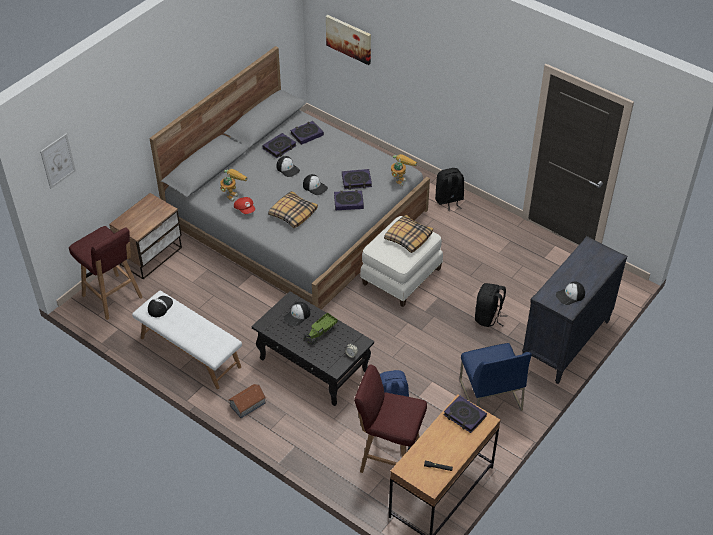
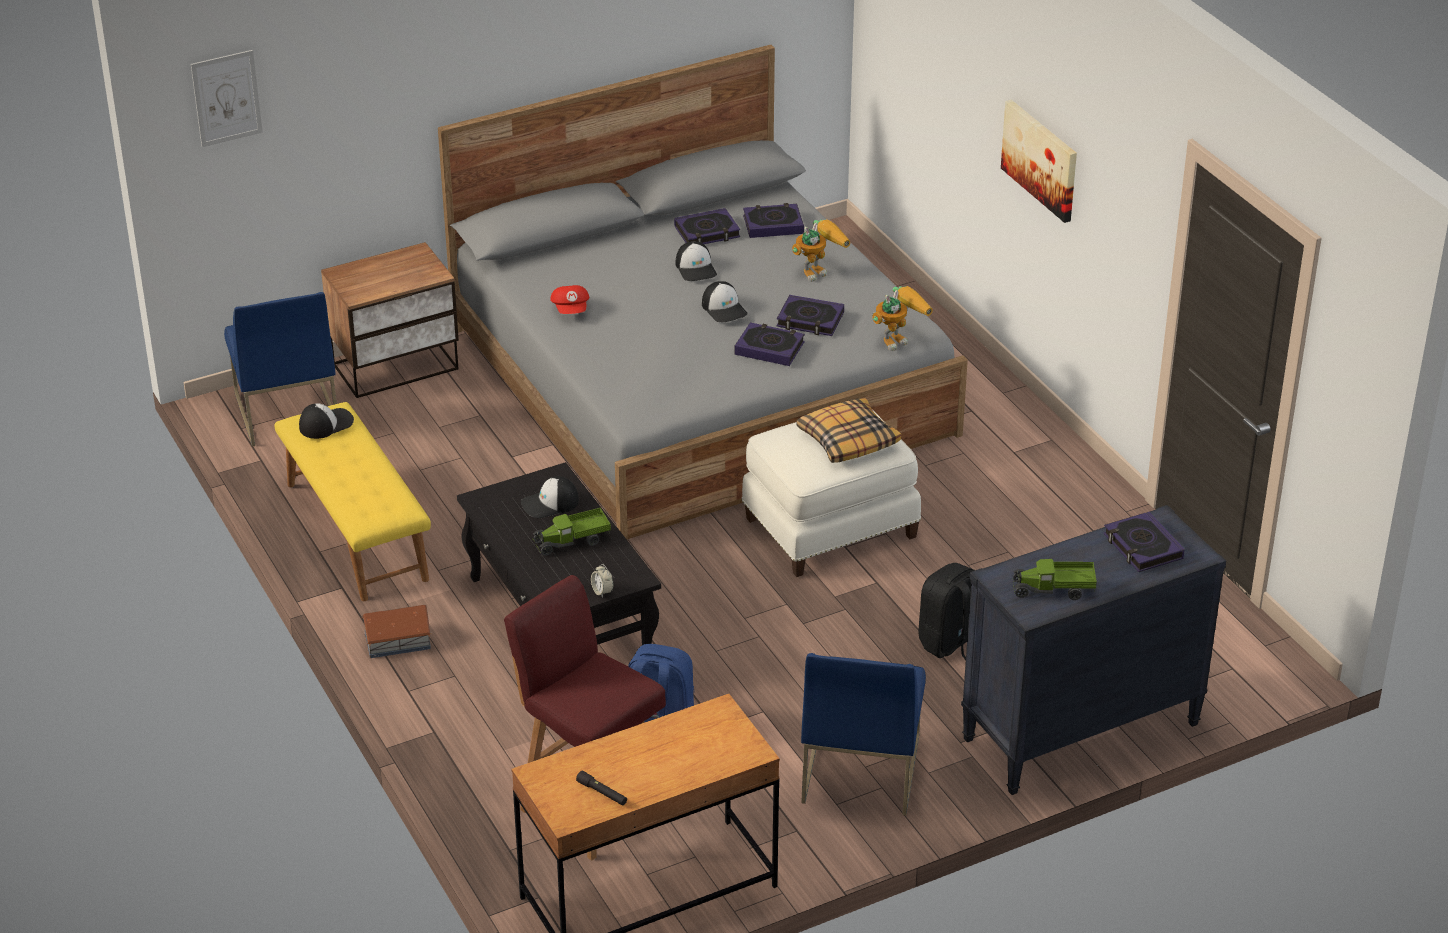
camera: 25 degrees right, 10 degrees down
(113, 297) = (285, 411): red stool -> blue chair
(189, 352) = (355, 531): white bench -> yellow bench
(232, 193) = (567, 280): toy robot -> toy robot (819, 270)
(293, 213) = (651, 338): pillow -> none
(349, 39) = (913, 61): picture -> picture (1041, 159)
(449, 200) = (1017, 431): black backpack -> none
(464, 416) = (714, 731): book -> book (1142, 547)
(570, 295) = (1054, 590): cap -> toy truck

